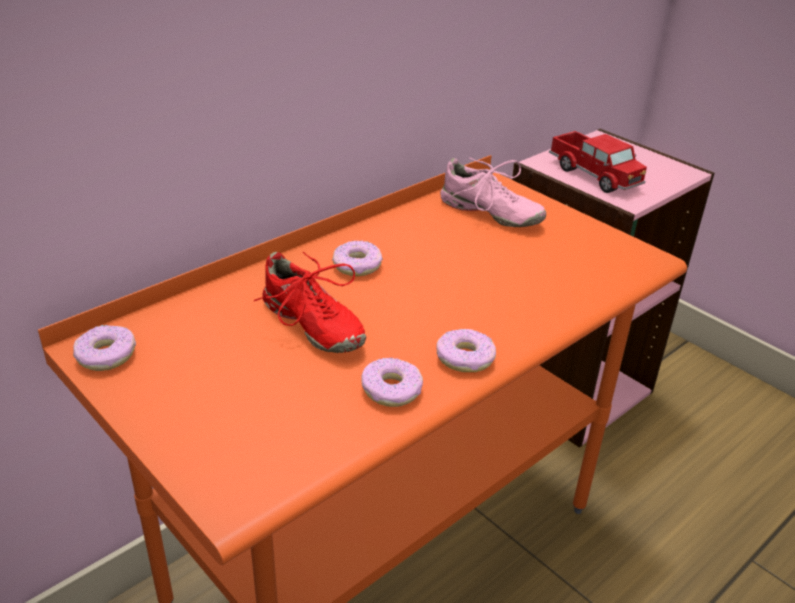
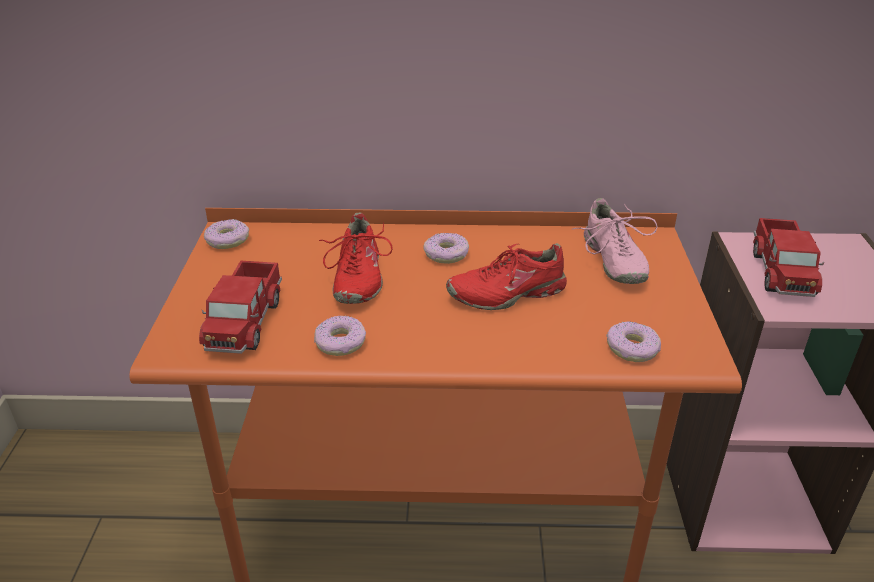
camera: 45 degrees right, 0 degrees up
(267, 423) = (245, 321): none -> toy truck
(456, 275) = (507, 293): none -> red shoe
(465, 358) = (419, 350): donut -> donut (632, 348)

